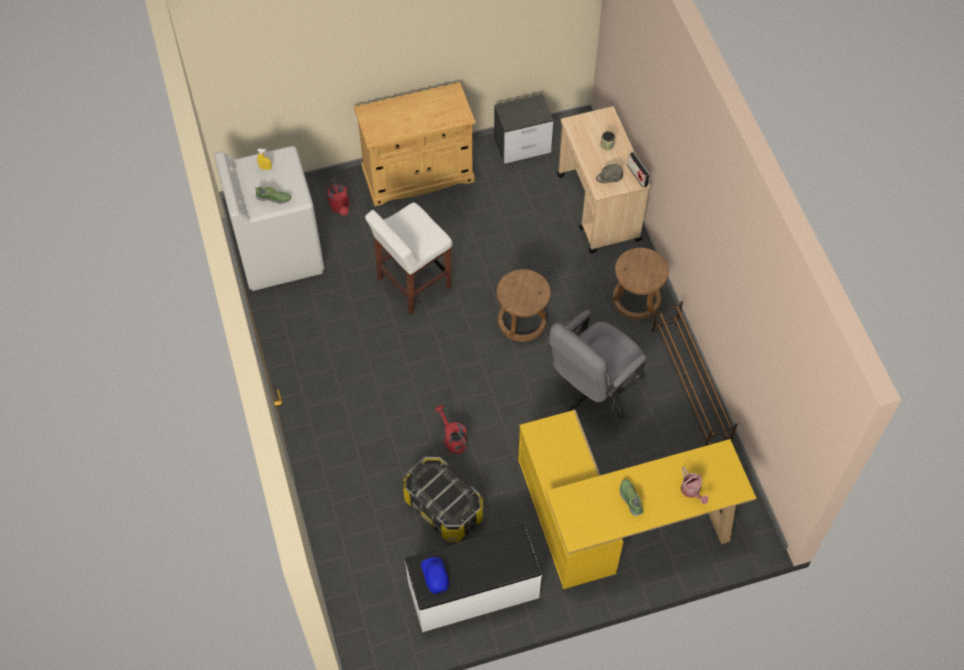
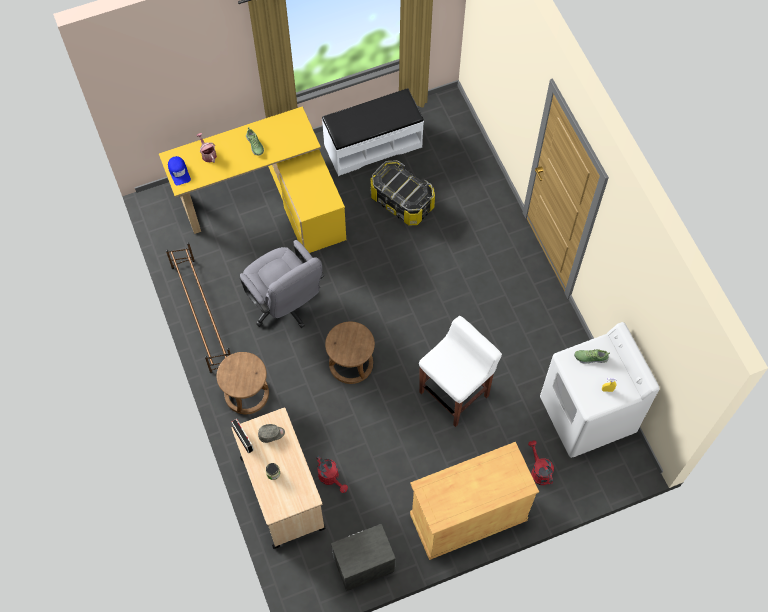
camera: 175 degrees right, 5 degrees up
(435, 576) = (399, 108): blue cap -> blue cap (179, 172)
(452, 439) = (401, 254): red watering can -> red watering can (331, 478)
(593, 390) = (285, 305): grey office chair -> grey office chair turned 105 degrees clockwise

